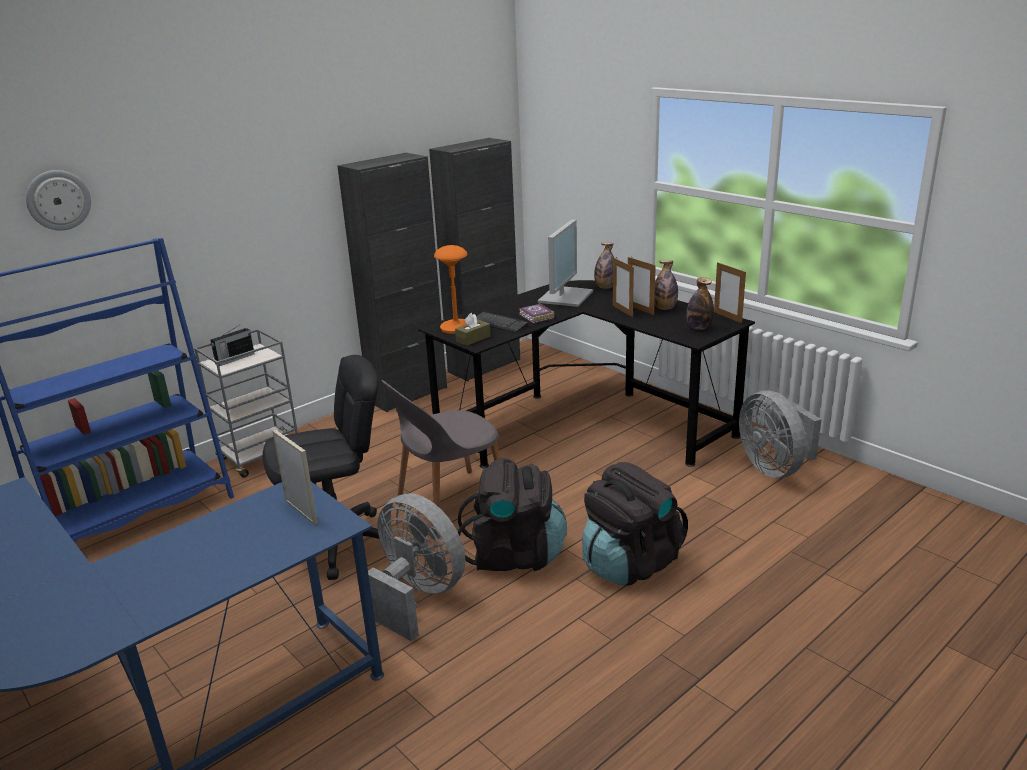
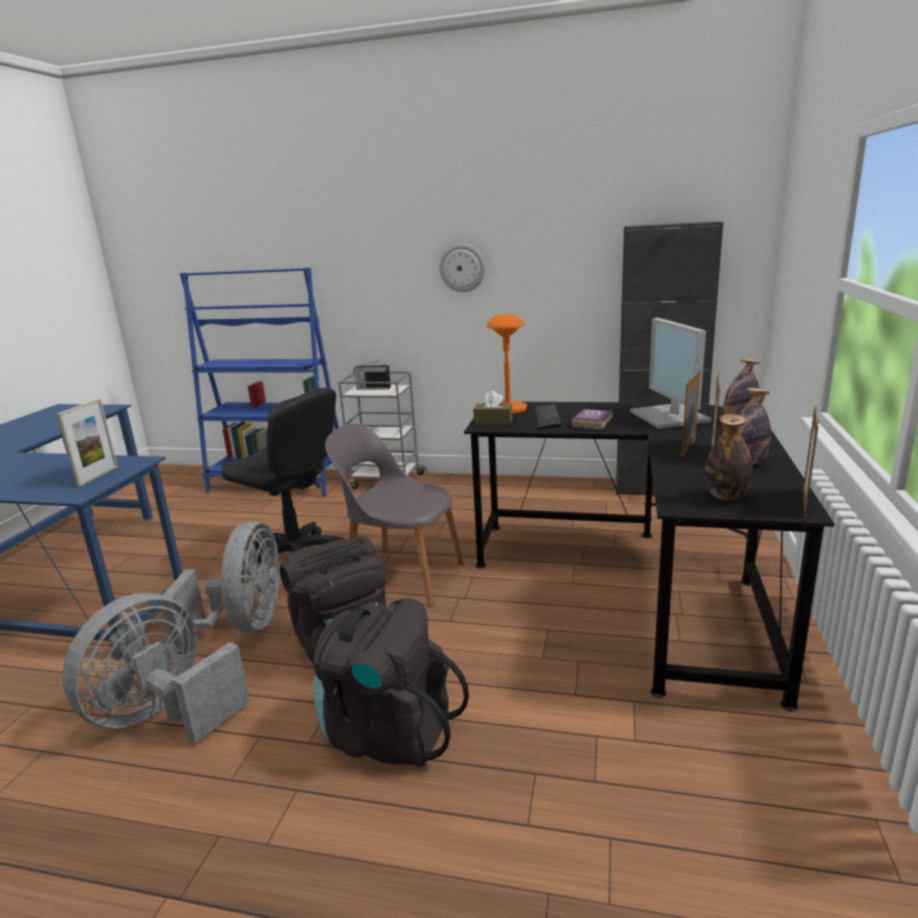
camera: 55 degrees right, 5 degrees down
(58, 200) = (273, 231): wall clock -> wall clock (462, 268)
(408, 394) = (550, 484): black cabinet -> none
(565, 296) = (671, 417): monitor -> monitor turned 90 degrees clockwise
(775, 468) = (761, 782): grey fan -> grey fan (163, 715)

